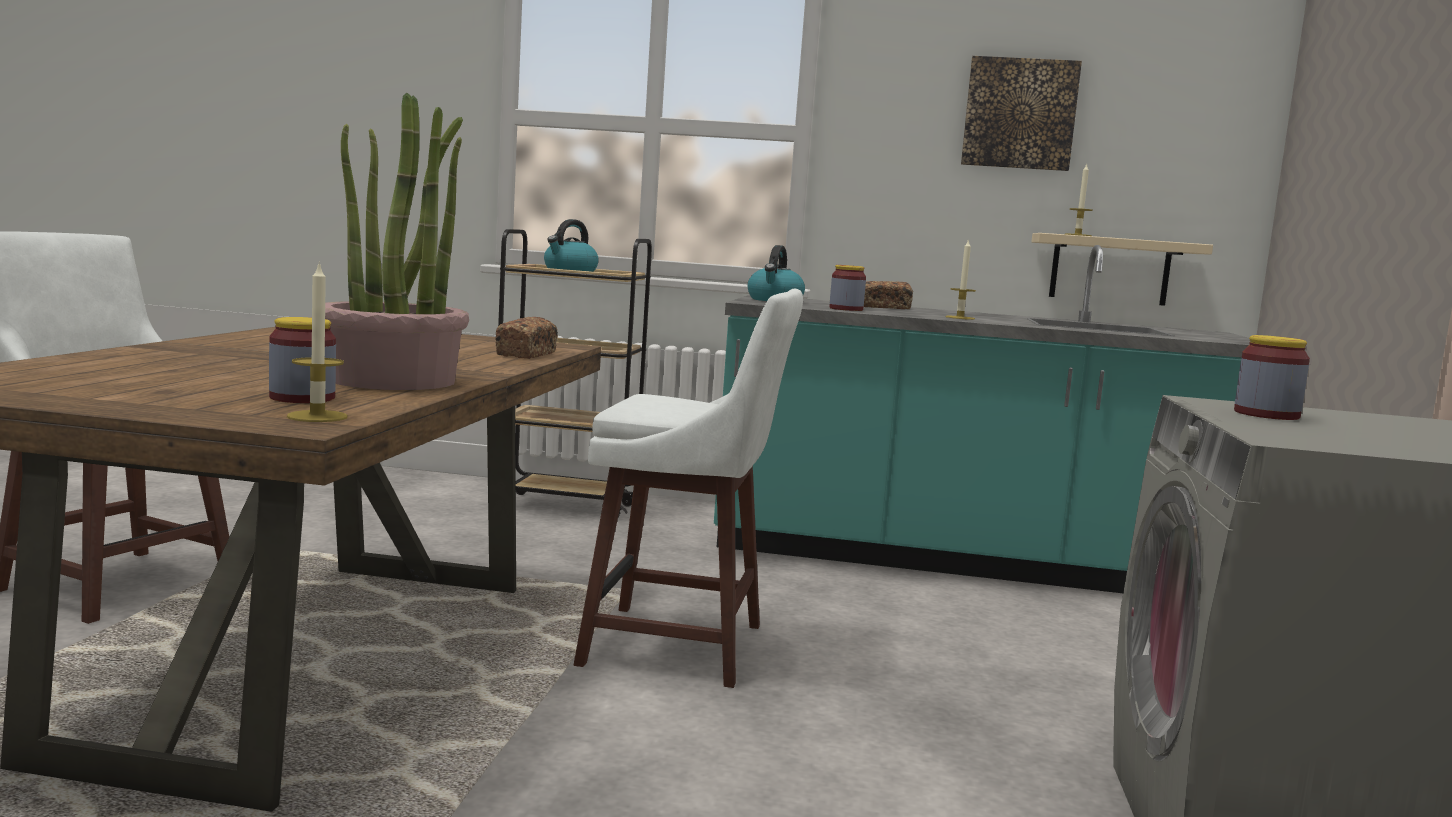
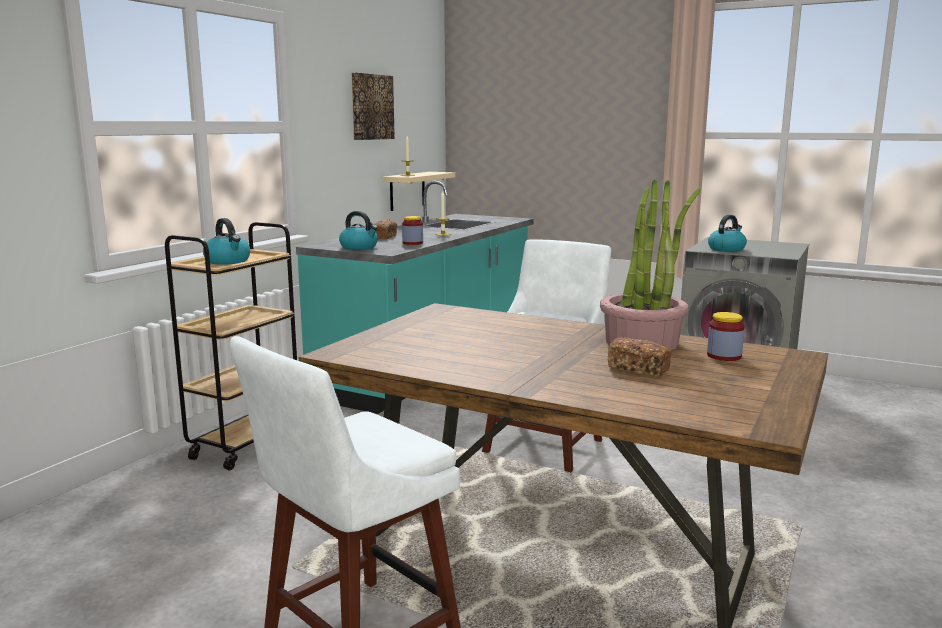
camera: 70 degrees left, 5 degrees up
(317, 416) = (775, 353): candle -> none
(526, 354) = (498, 317): bread -> bread (638, 369)
(1266, 414) = (726, 249): jar -> kettle

